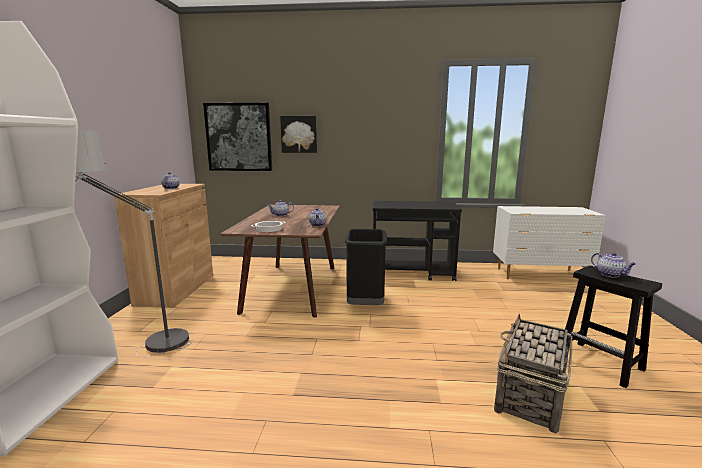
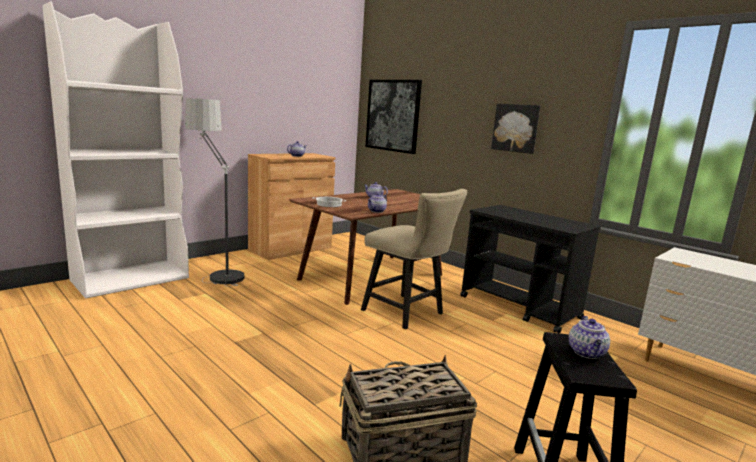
camera: 40 degrees right, 0 degrees up
(299, 134) = (444, 116): picture -> picture (516, 128)
(366, 305) = (407, 313): black trash can -> beige chair

